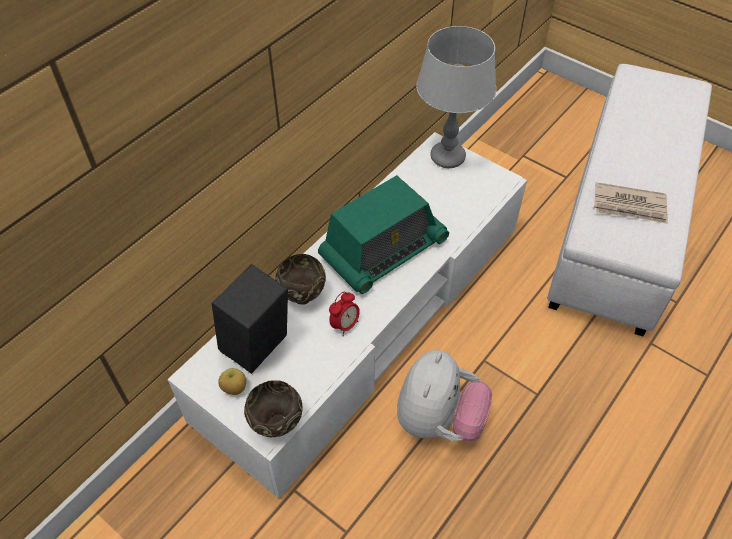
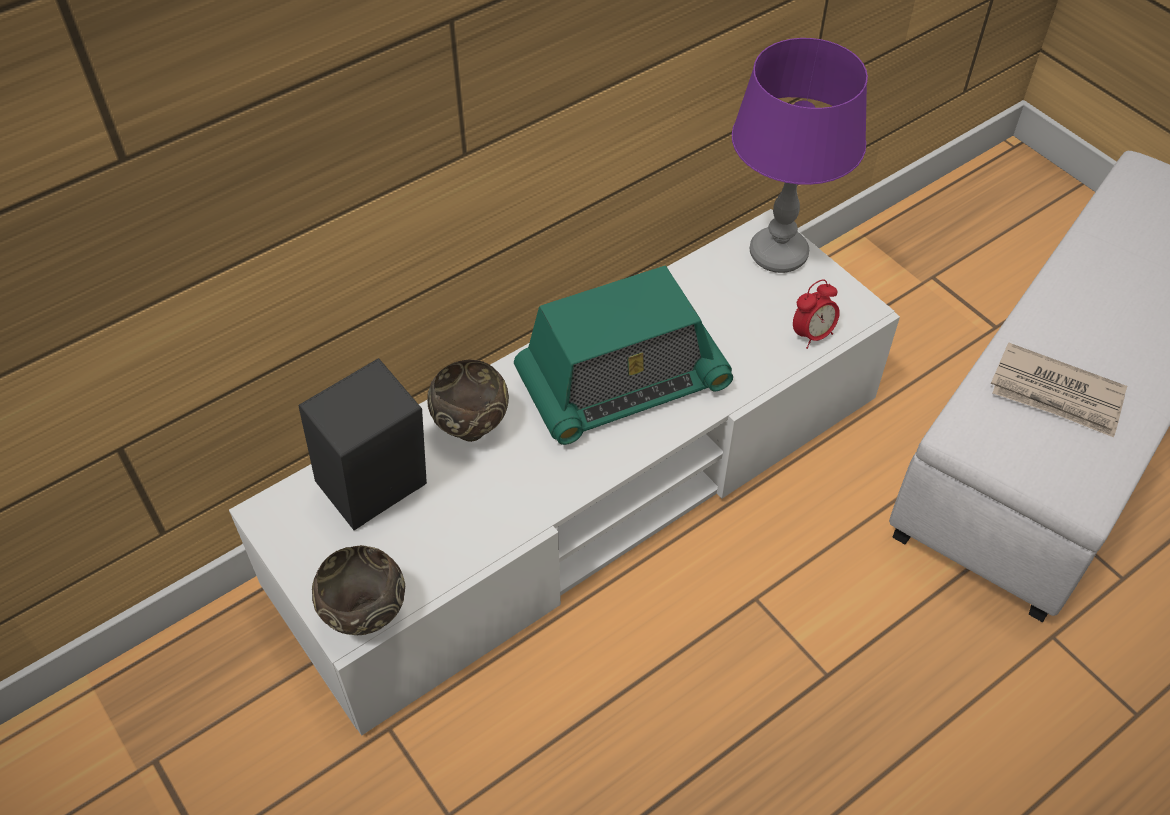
camera: 15 degrees right, 0 degrees up
(234, 389) = (321, 547): apple -> none
(345, 325) = (522, 488): alarm clock -> alarm clock (812, 335)
(438, 419) = (650, 676): plush toy -> none
(448, 157) = (779, 254): grey table lamp -> purple table lamp

